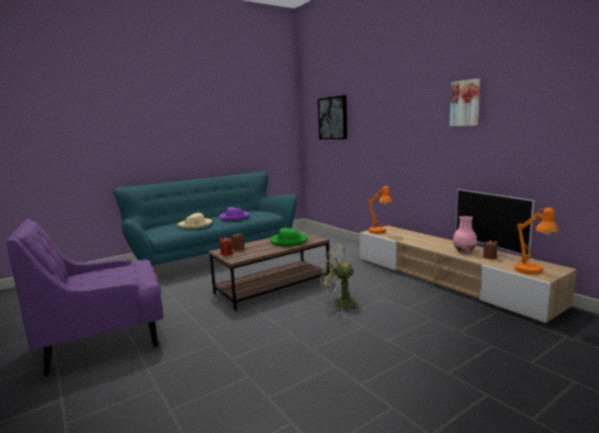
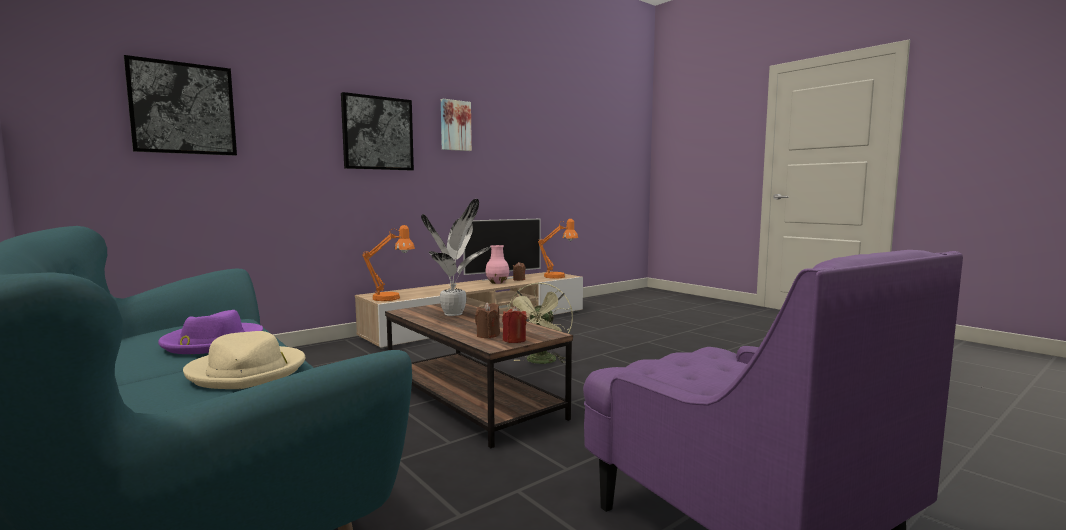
camera: 95 degrees left, 5 degrees down
(289, 241) = (454, 314): green hat -> potted plant
(407, 119) = (377, 133): none -> picture

